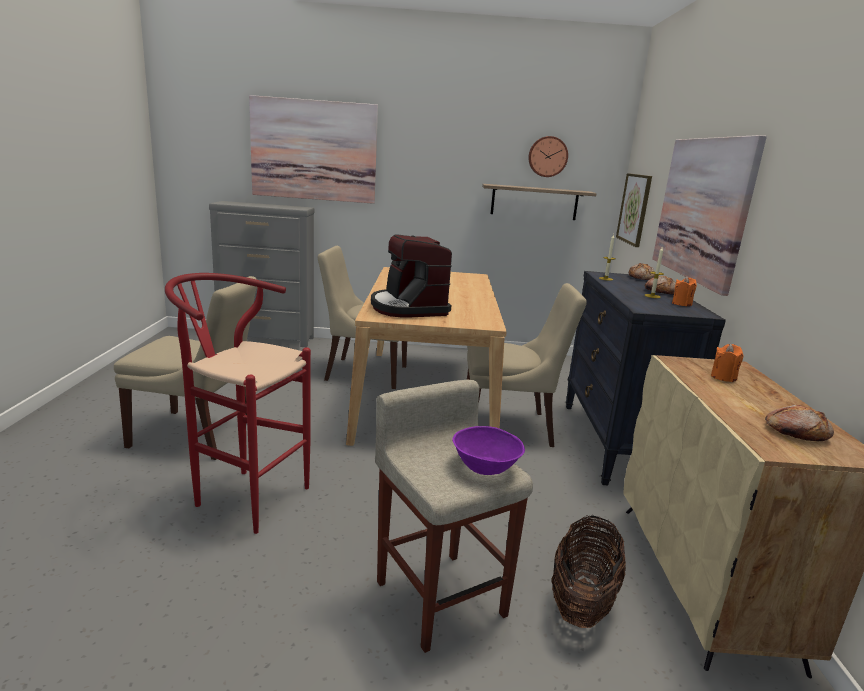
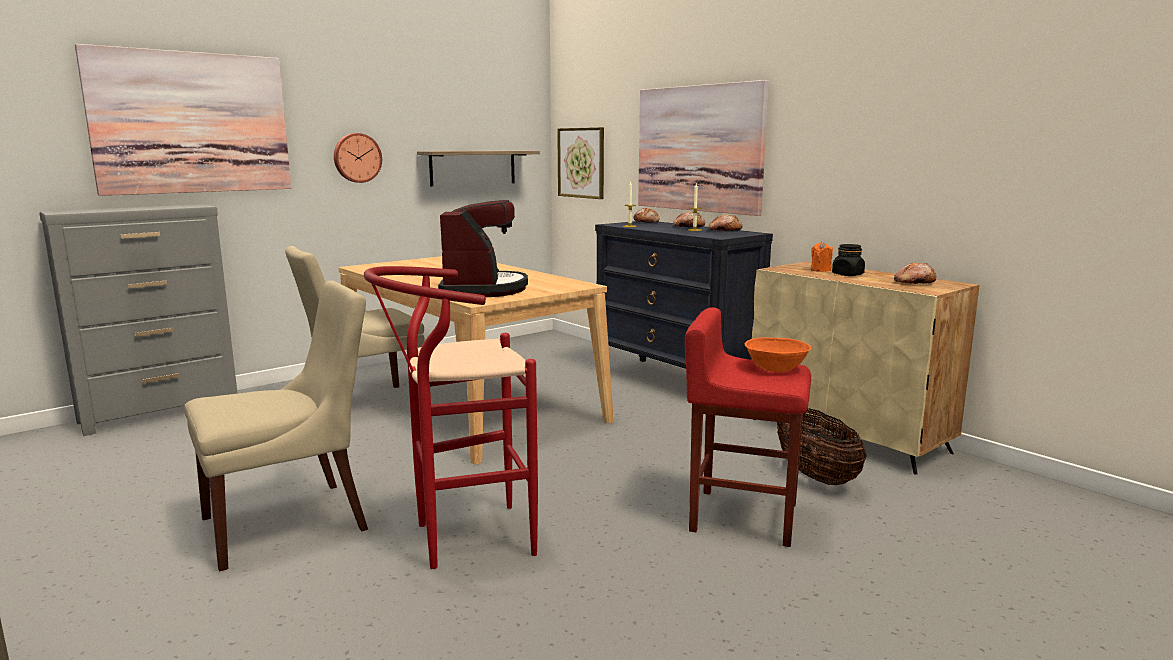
camera: 40 degrees left, 5 degrees down
(408, 308) = (483, 289): coffee machine -> coffee machine turned 120 degrees counterclockwise
(439, 596) = (741, 516): beige stool -> red stool
(486, 466) = (776, 368): purple bowl -> orange bowl
(510, 427) = (585, 399): beige chair -> none
(547, 156) = (478, 115): wall clock -> wall clock (357, 158)
(681, 304) = (724, 230): orange candle -> bread
(738, 393) = (847, 274): none -> black jar

